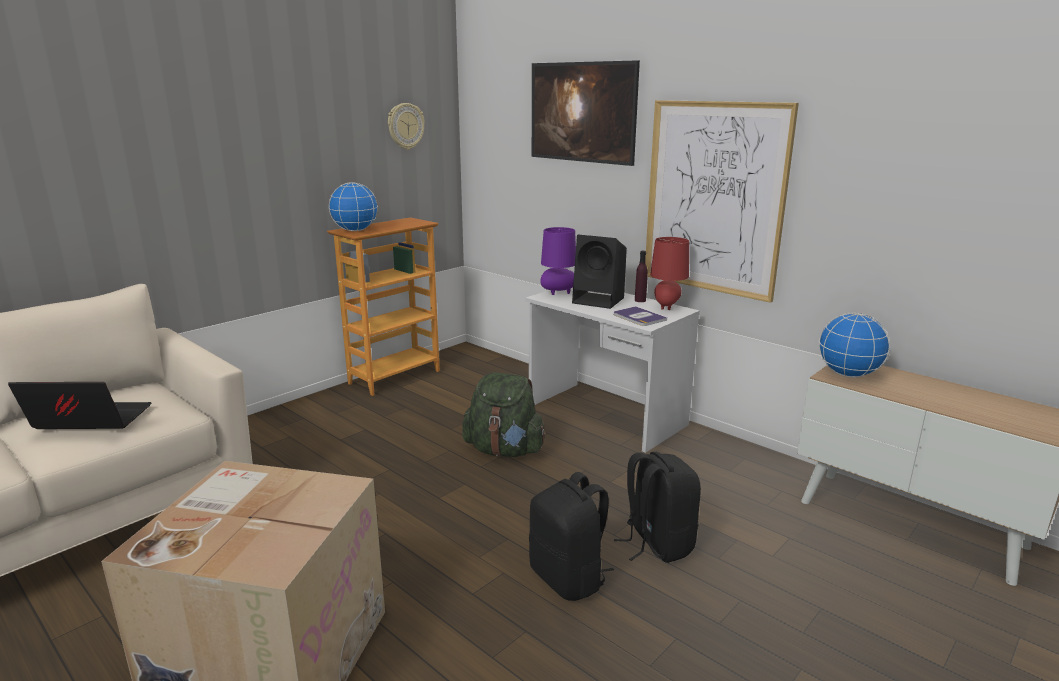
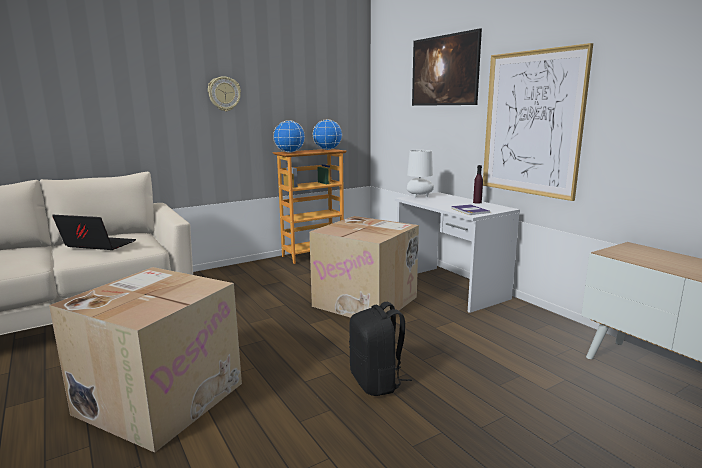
camera: 15 degrees right, 5 degrees down
(405, 126) = (331, 87): wall clock -> wall clock (224, 94)
(504, 450) = (367, 301): green backpack -> cardboard box
(558, 293) = (419, 197): purple table lamp -> white table lamp
(599, 300) = (446, 201): black speaker -> none
(656, 543) = (453, 369): black backpack -> none
(667, 307) = (495, 206): red table lamp -> none
(848, 375) = (626, 253): globe -> globe (327, 149)

